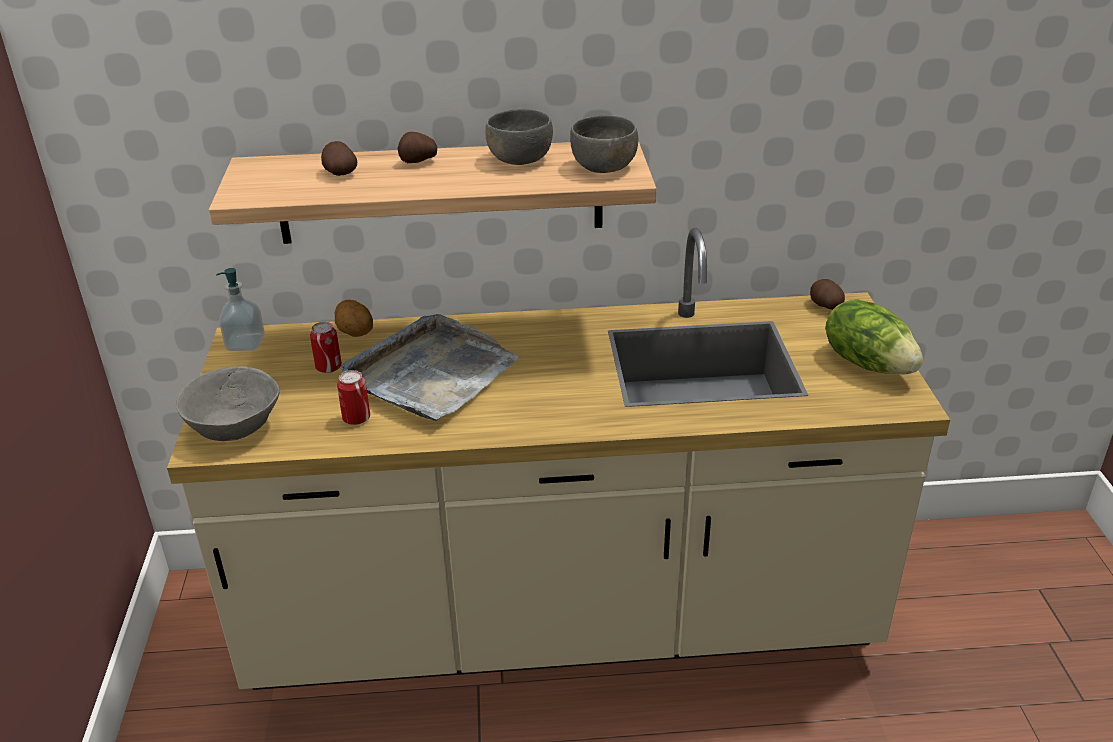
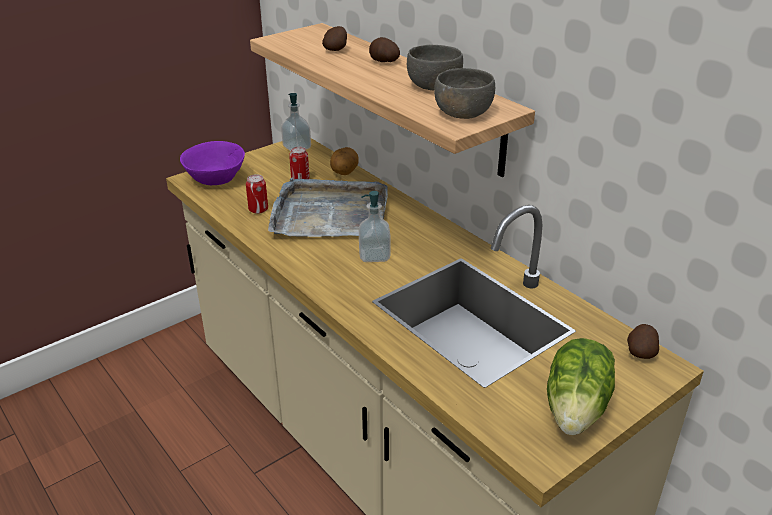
camera: 55 degrees right, 0 degrees up
(233, 428) = (214, 179): grey bowl -> purple bowl
(547, 375) = (374, 255): none -> soap dispenser

